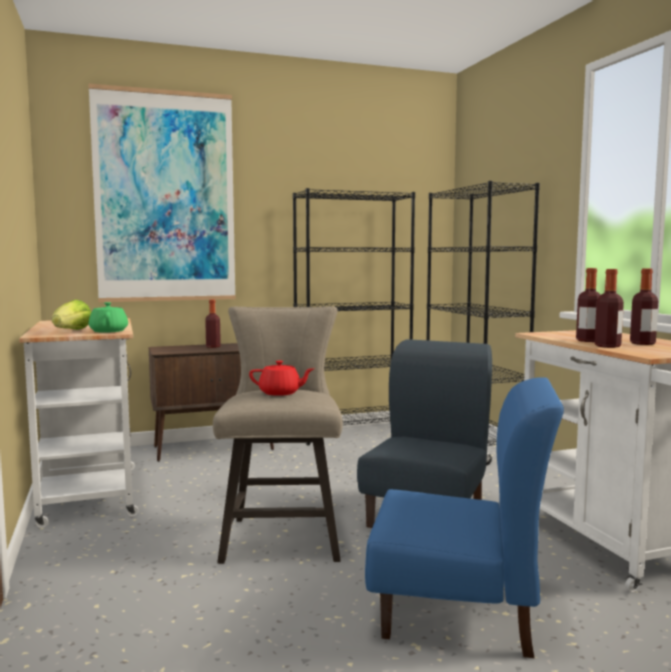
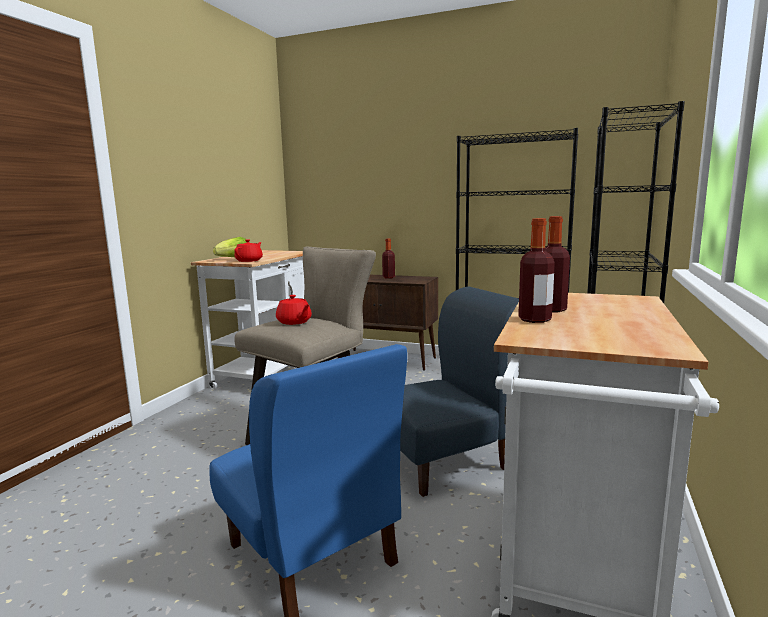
camera: 40 degrees right, 5 degrees up
(109, 331) = (249, 261): green teapot -> red teapot
(165, 197) = (365, 154): picture -> none
(642, 343) = (603, 322): bottle -> none

